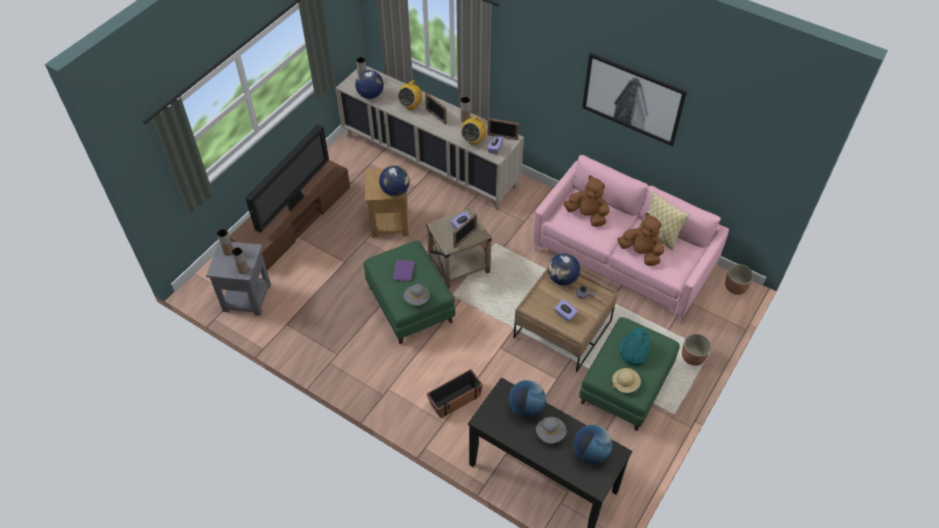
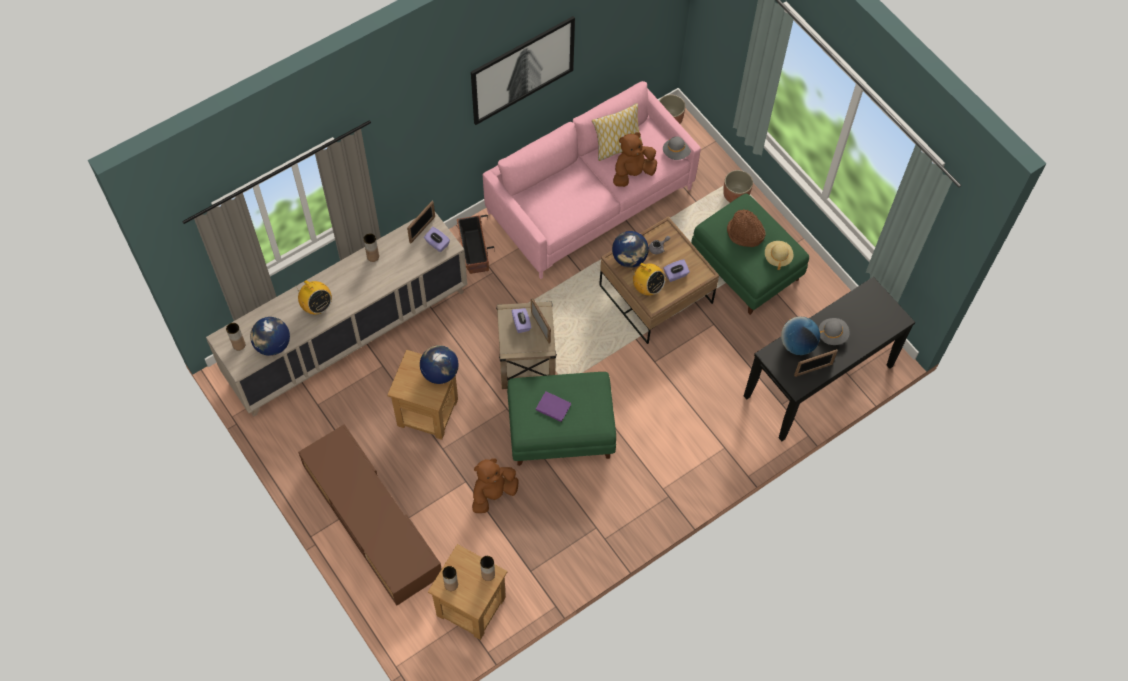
camera: 70 degrees left, 10 degrees up
(247, 297) = (470, 606): grey side table -> brown side table
(295, 201) = (371, 499): television -> none
(417, 299) = (597, 406): grey hat -> grey hat (676, 153)
(436, 116) = (351, 285): picture frame -> picture frame (813, 369)
(455, 400) = (701, 427): planter -> planter (474, 251)
(473, 140) = (412, 260): radio -> radio (647, 287)
(587, 215) = (560, 199): brown plush toy -> brown plush toy (493, 493)
(590, 452) = (863, 310): globe -> none
(633, 351) = (744, 234): turquoise hat -> brown hat

